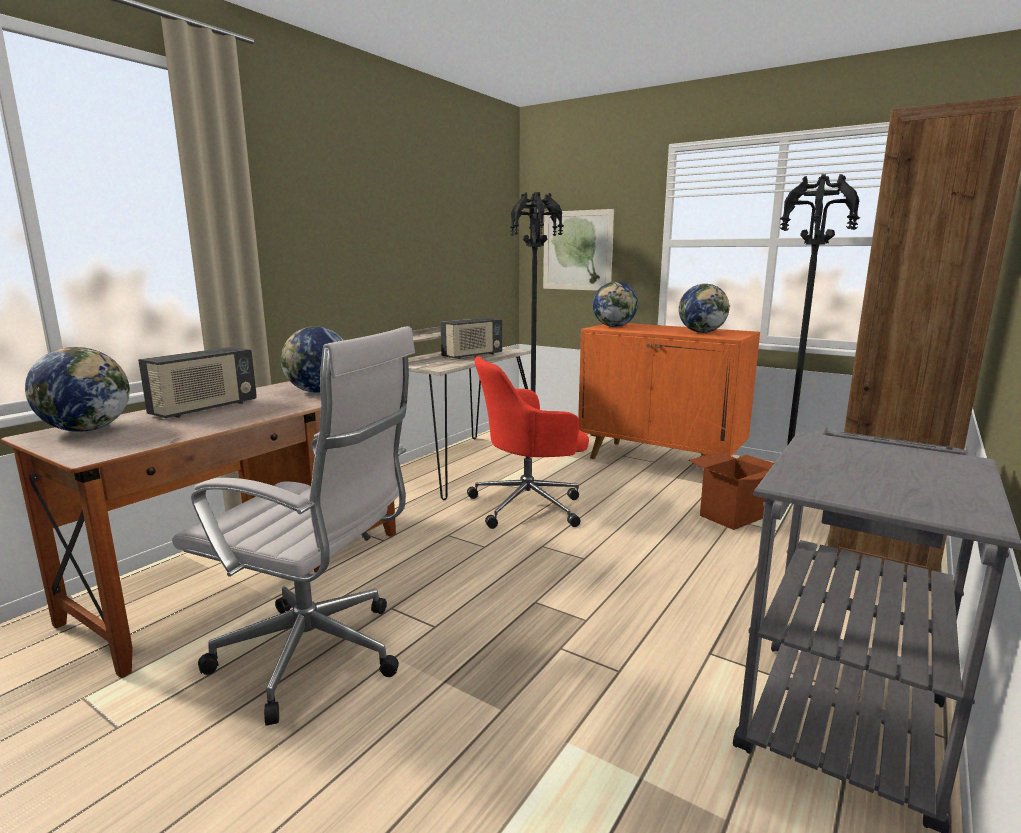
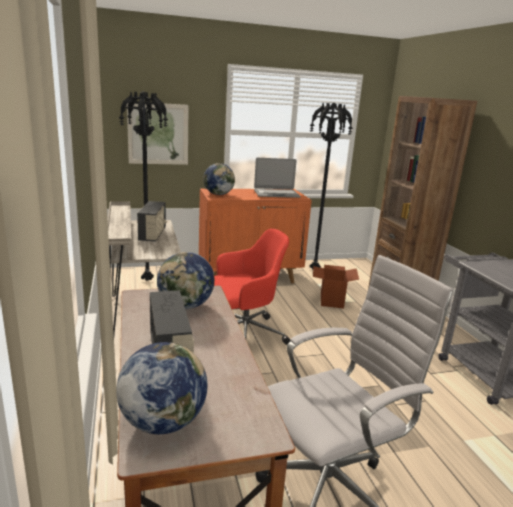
camera: 50 degrees left, 5 degrees up
(529, 505) = (243, 334): red office chair -> red office chair turned 135 degrees counterclockwise
(702, 332) = (276, 194): globe -> laptop

